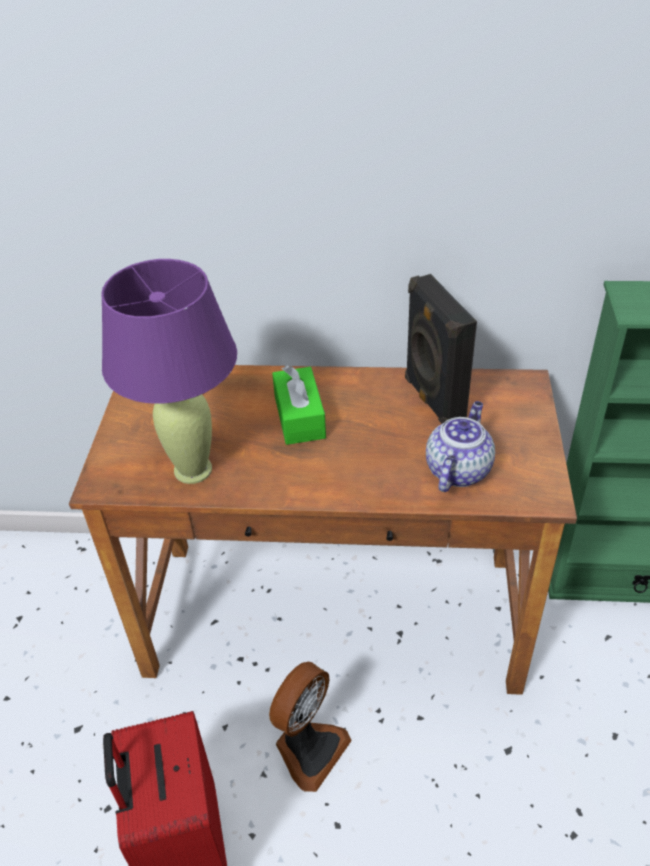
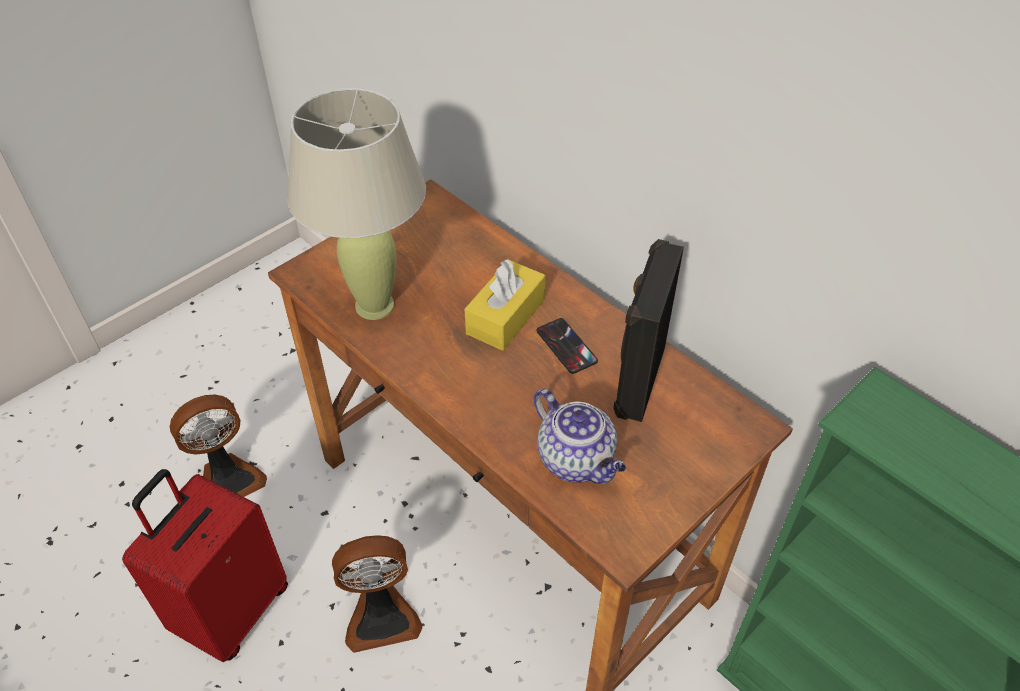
camera: 40 degrees right, 5 degrees up
(69, 757) = (228, 479): none -> fan
(193, 470) = (374, 306): purple table lamp -> beige table lamp
(299, 417) = (505, 316): green tissue box -> yellow tissue box
(363, 409) = (566, 346): none -> phone
(457, 469) = (577, 460): teapot -> teapot turned 75 degrees clockwise

